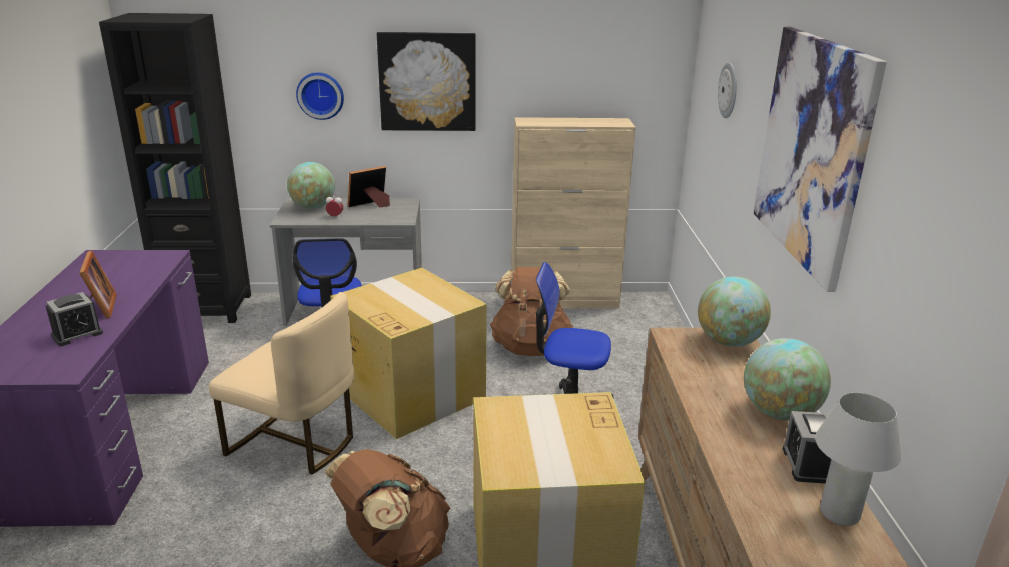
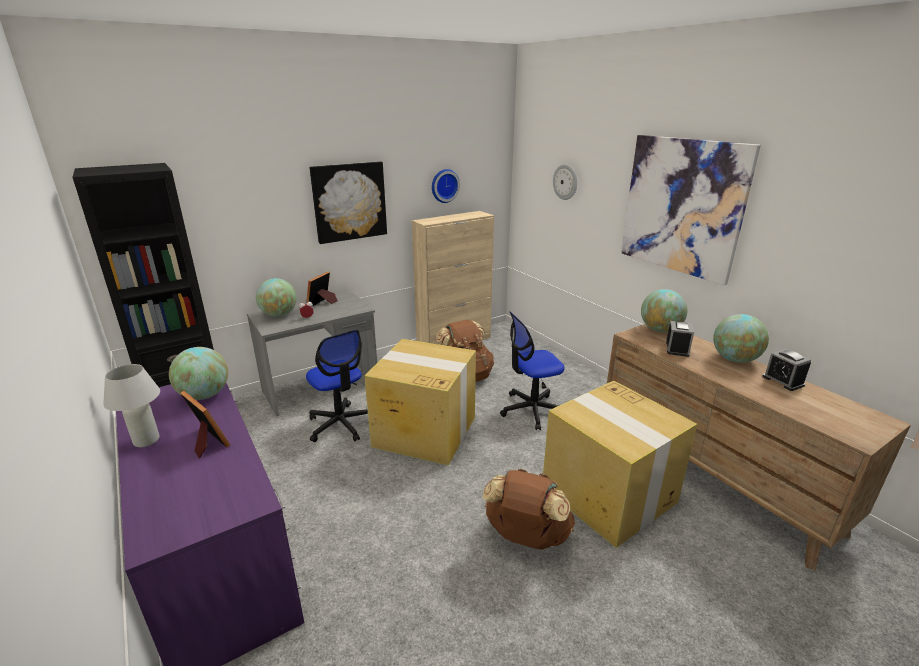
camera: 30 degrees left, 0 degrees up
(77, 334) = (218, 469): alarm clock -> alarm clock (677, 349)
(148, 268) = (204, 395): none -> globe
(294, 442) = (380, 496): beige chair -> none
(320, 95) = (267, 223): wall clock -> wall clock (444, 185)
(839, 514) = (828, 399): white table lamp -> white table lamp (146, 440)

